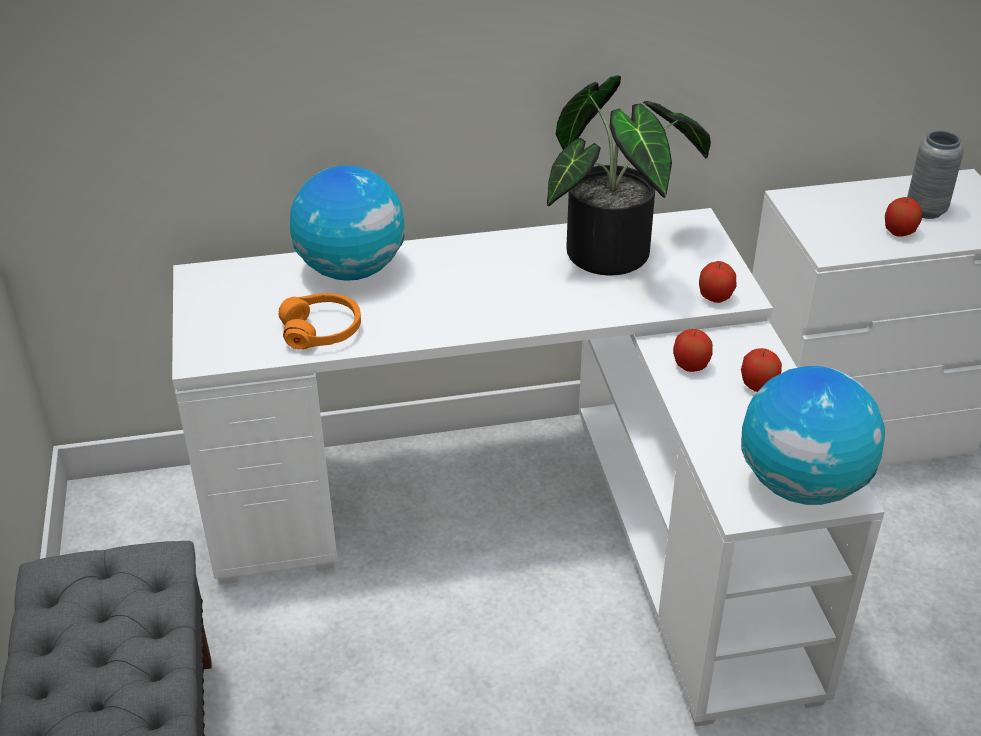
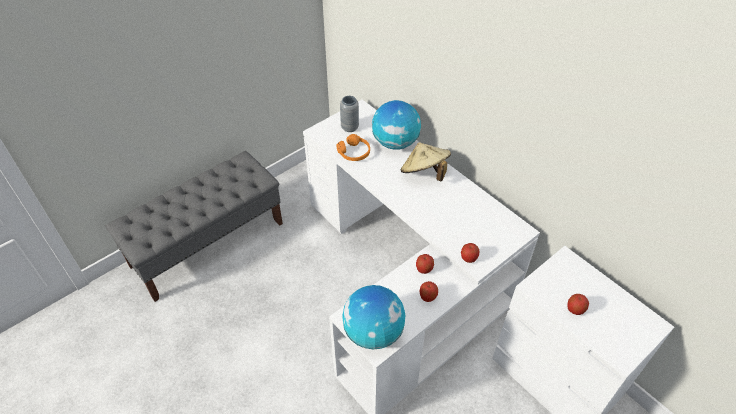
camera: 60 degrees right, 10 degrees up
(468, 267) = (424, 173): none -> beige hat
(618, 254) = (473, 214): potted plant -> none
(926, 210) = (607, 315): grey vase -> grey vase (349, 127)

